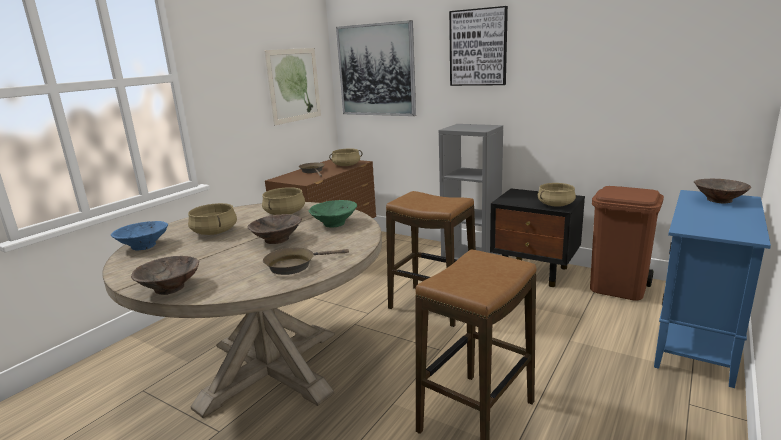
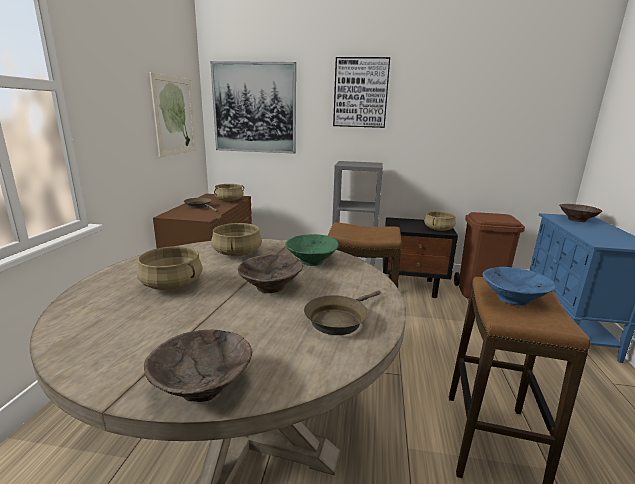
camera: 25 degrees left, 0 degrees up
(144, 246) = (79, 317): blue bowl -> blue bowl (513, 299)

